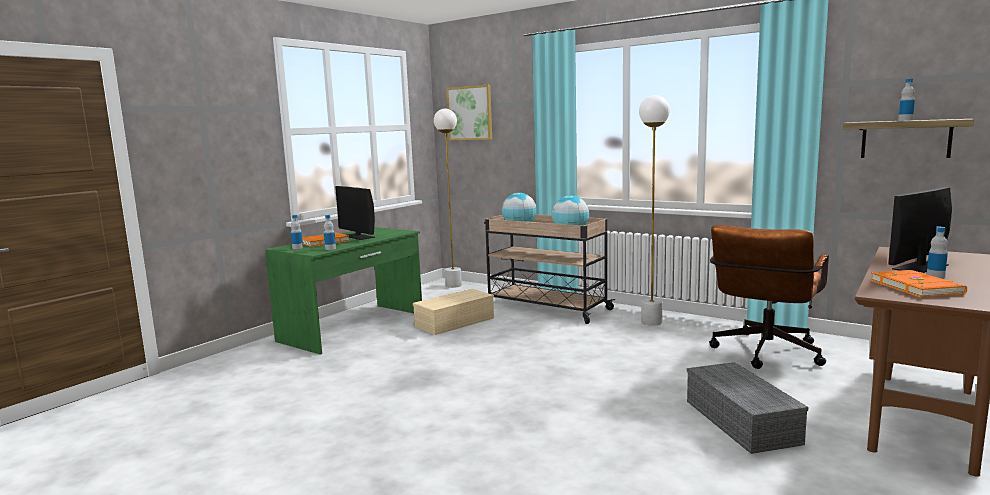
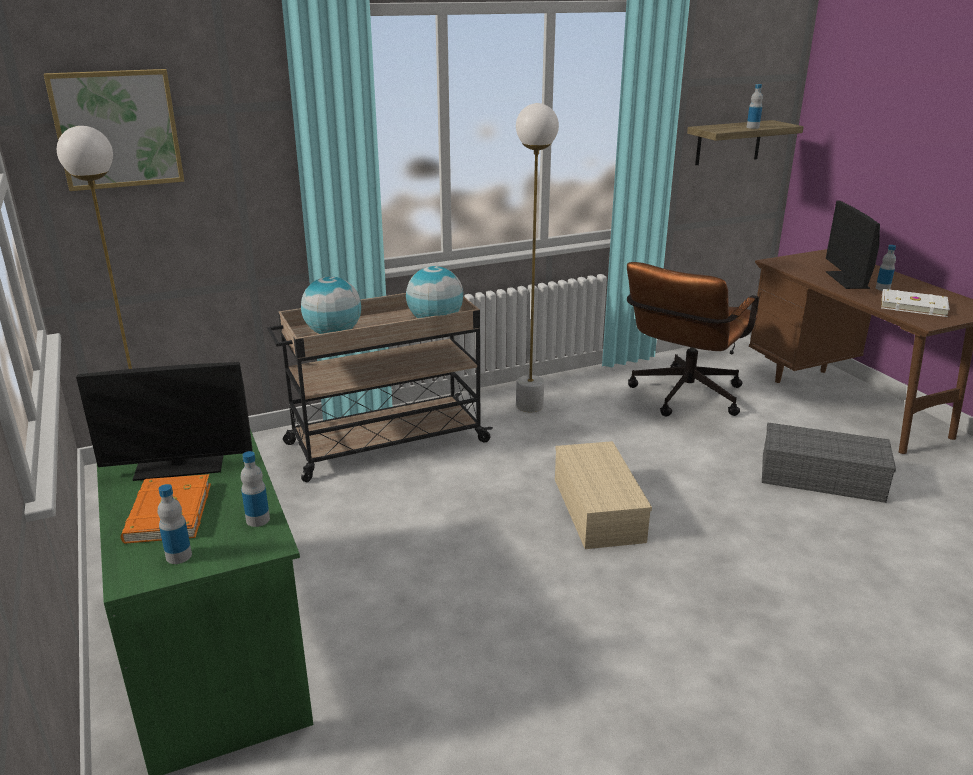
camera: 60 degrees left, 15 degrees up
(455, 321) = (339, 530): beige storage box -> beige storage box (596, 508)
(764, 355) = (682, 398): brown office chair -> brown office chair turned 60 degrees clockwise
(916, 287) = (913, 305): orange book -> white book

